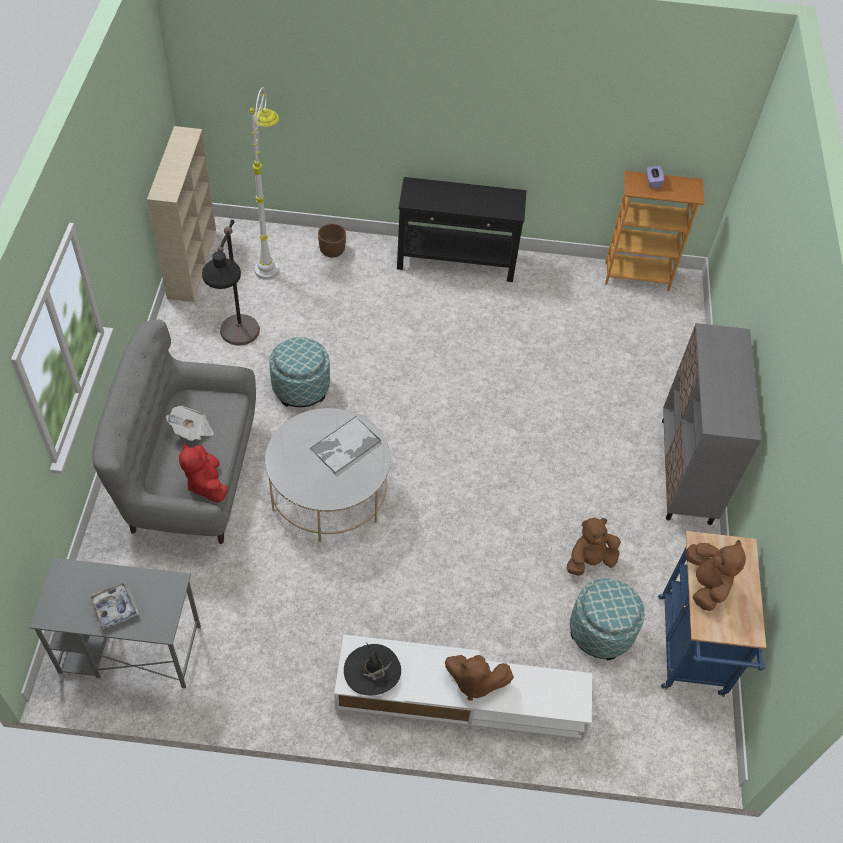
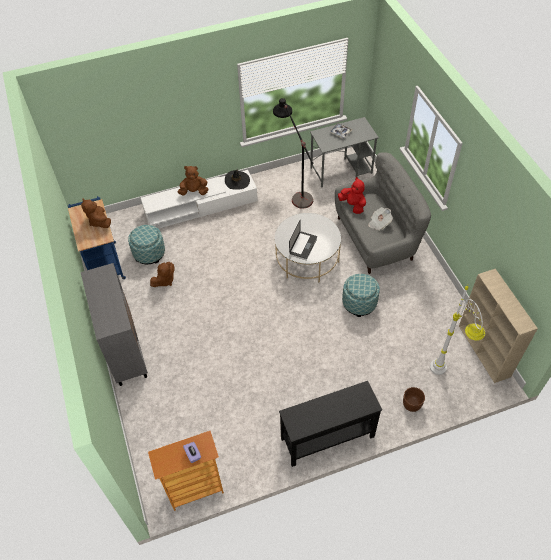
camera: 160 degrees right, 0 degrees up
(238, 352) = (407, 307): black floor lamp -> black floor lamp (294, 190)
(345, 446) = (303, 245): tray -> laptop

